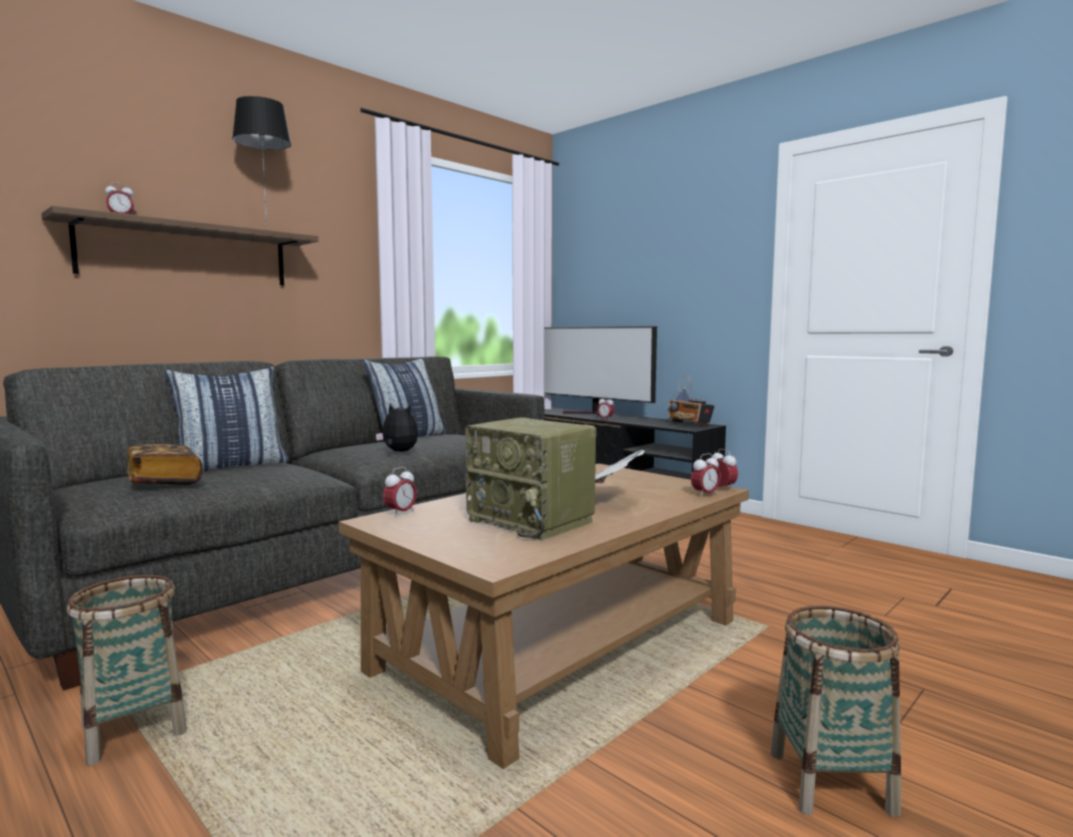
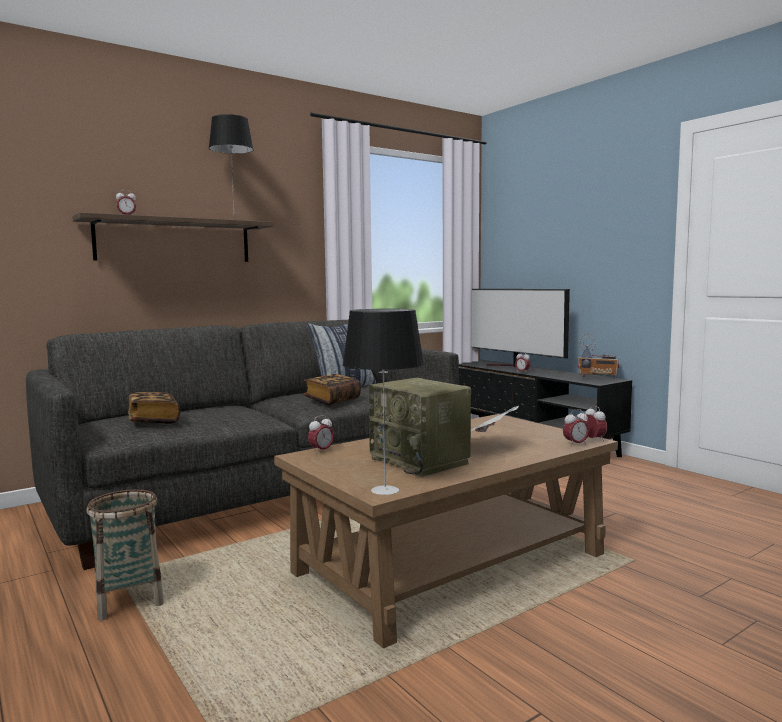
camera: 10 degrees right, 0 degrees up
(231, 466) = (203, 409): pillow -> none
(398, 452) = (332, 400): plush toy -> book
(501, 560) = (384, 490): none -> table lamp
(689, 424) = (598, 378): radio -> radio turned 45 degrees counterclockwise
(831, 782) = (642, 682): basket -> none

